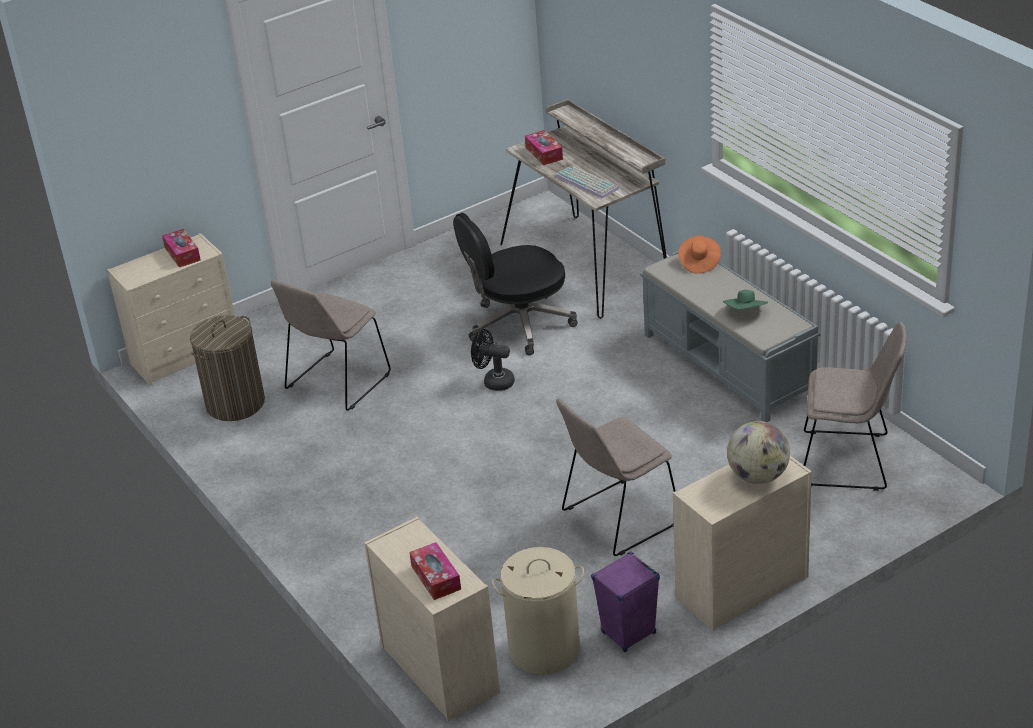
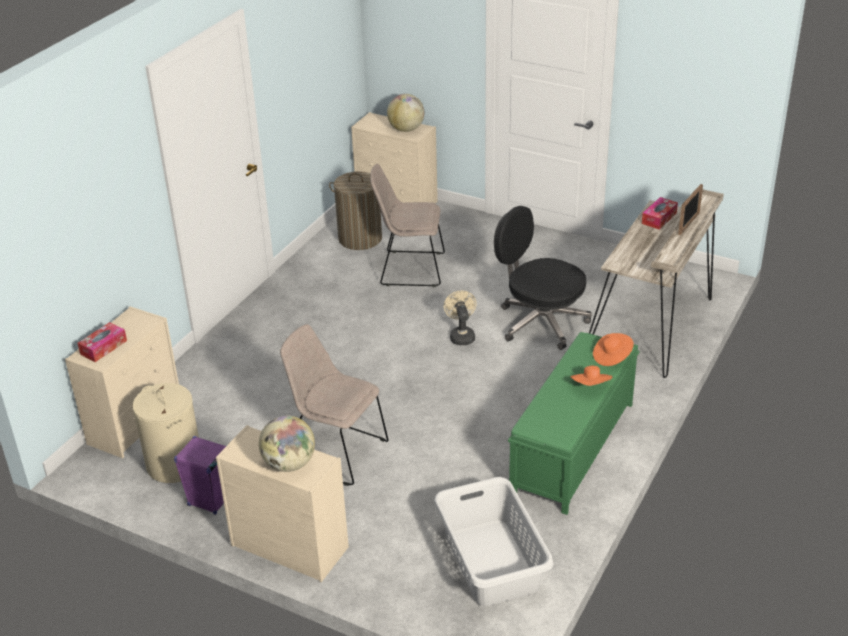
camera: 60 degrees right, 0 degrees up
(182, 254) = (406, 129): tissue box -> globe
(494, 381) = (461, 335): black fan -> beige fan
(588, 182) = (636, 252): keyboard -> none
(594, 132) = (689, 224): none -> picture frame
(728, 366) = (572, 449): grey bench -> green bench
(733, 287) = (591, 386): none -> orange hat
(746, 312) = (558, 404): green hat -> none
(849, 460) = (490, 563): beige chair -> grey laundry basket

